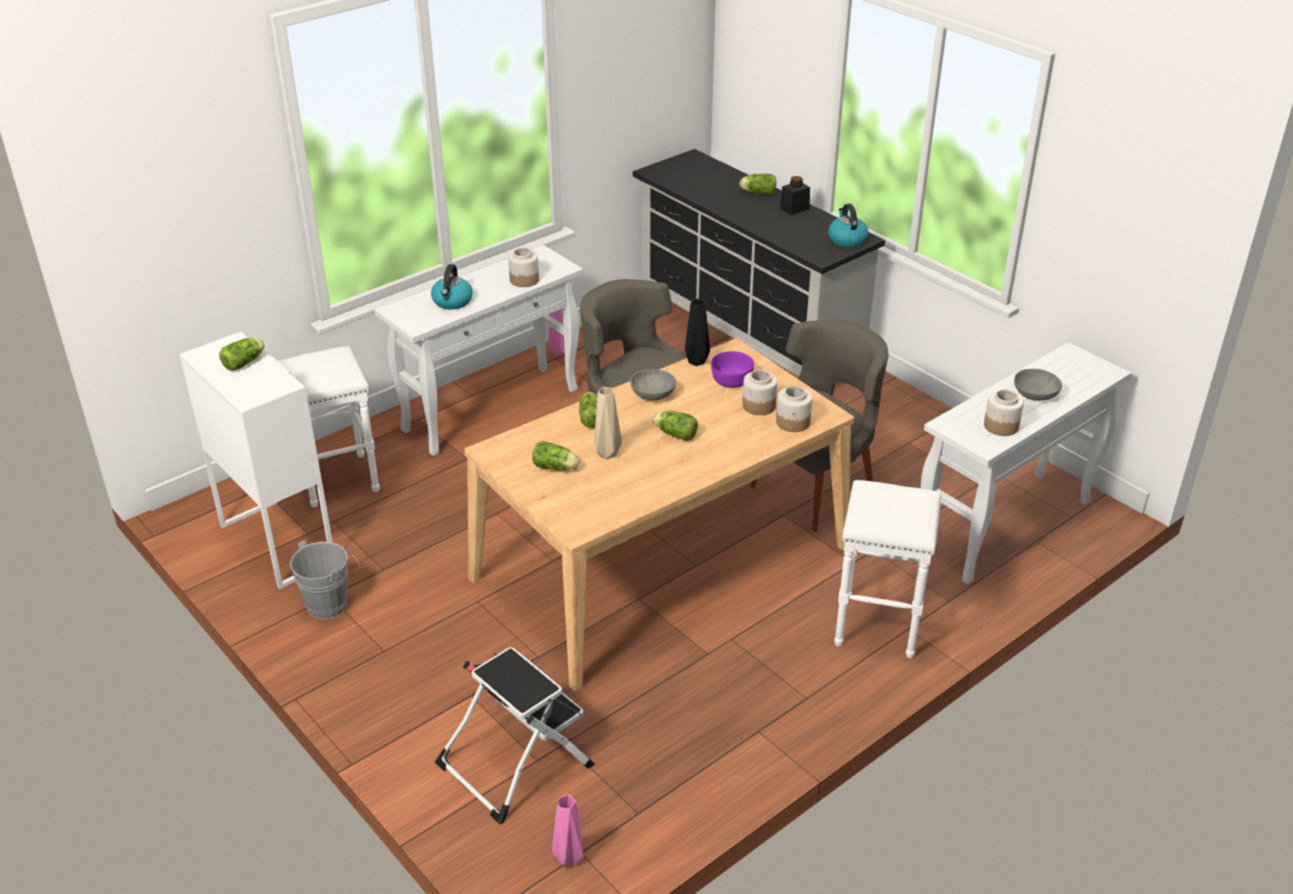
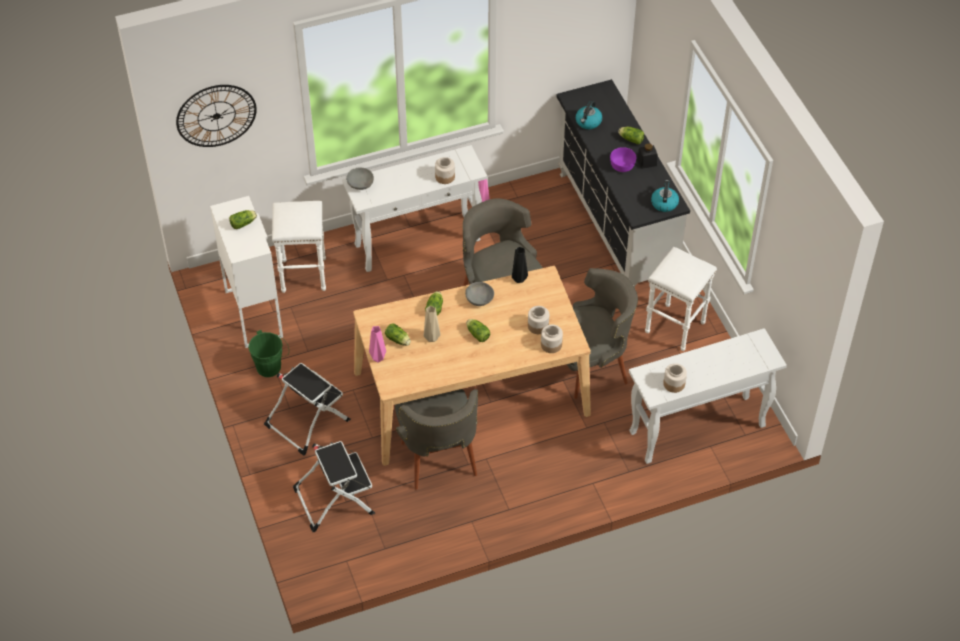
camera: 20 degrees right, 15 degrees up
(165, 201) = (216, 116): none -> wall clock
(331, 603) = (271, 366): grey bucket -> green bucket
(419, 659) = (307, 419): none -> step ladder
(452, 301) = (392, 185): kettle -> kettle (588, 122)
(568, 857) = (339, 561): pink vase -> pink vase (378, 357)
(658, 658) = (439, 458): none -> grey chair
(731, 380) = (532, 301): purple bowl -> purple bowl (622, 165)
(879, 627) = (576, 476): white stool -> white stool (675, 328)
(1034, 395) = (711, 366): grey bowl -> grey bowl (360, 184)

